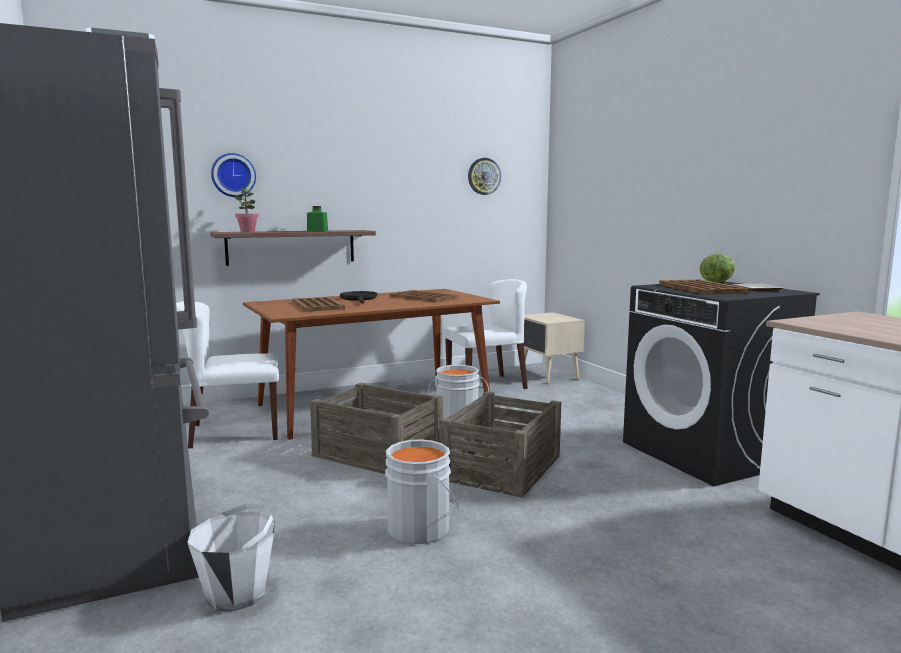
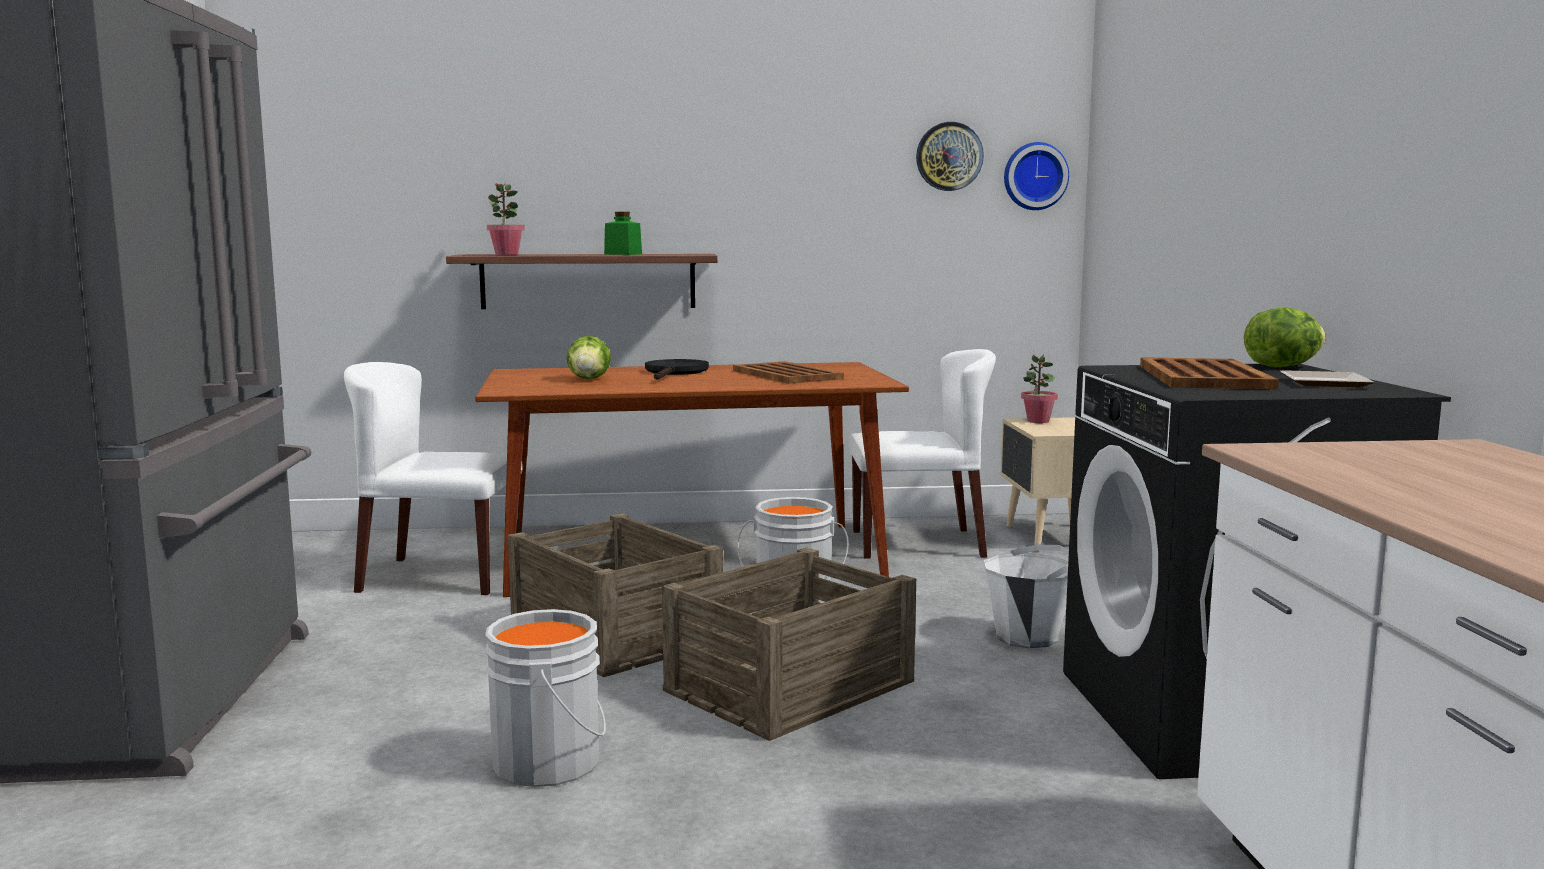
camera: 20 degrees right, 0 degrees up
(233, 175) = (495, 162): wall clock -> wall clock (1034, 176)
(237, 593) = (204, 808): white bucket -> white bucket (1027, 637)
(318, 305) = (589, 379): brown tray -> lettuce
(536, 315) = (1038, 421): none -> potted plant

